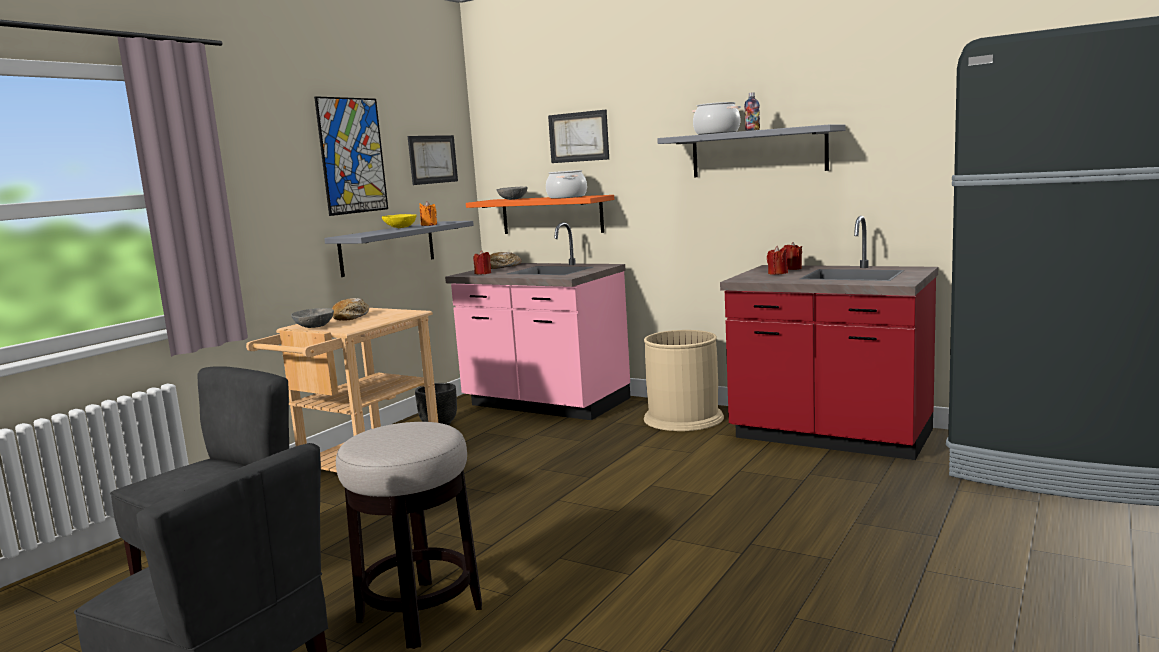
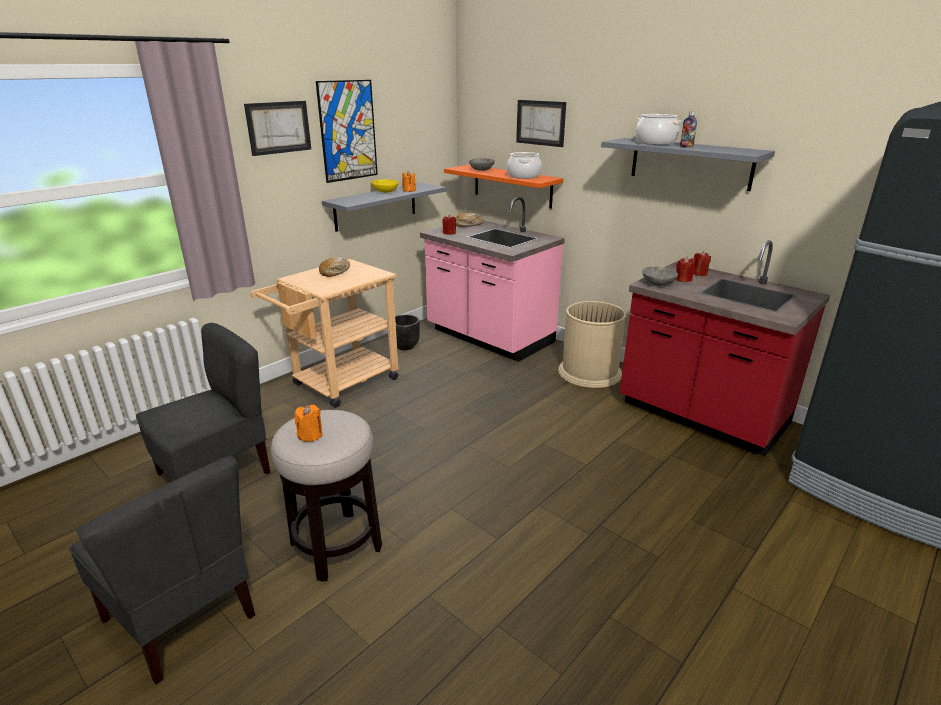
camera: 10 degrees right, 15 degrees up
(313, 327) = (302, 282): grey bowl -> grey bowl (657, 283)
(389, 439) = (310, 435): none -> orange candle
(432, 159) = (419, 130): picture -> picture (278, 127)

